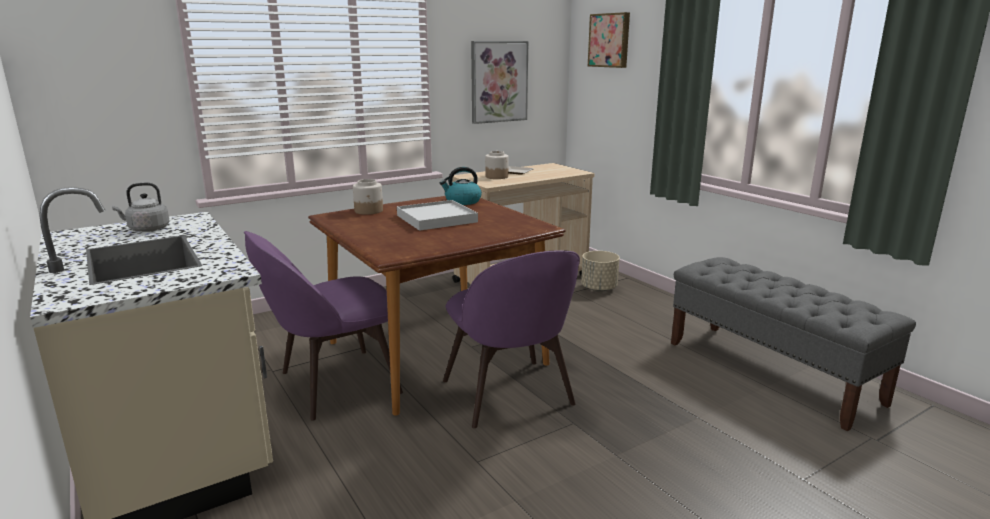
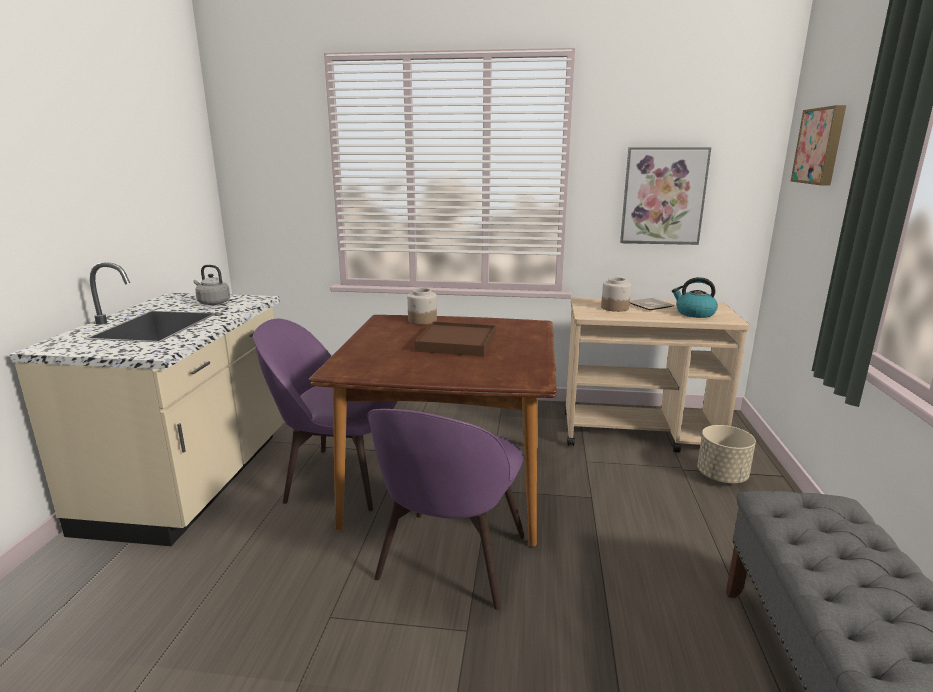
camera: 40 degrees right, 0 degrees up
(436, 218) = (457, 342): white tray -> brown tray
(462, 201) = (522, 329): kettle -> kettle (694, 313)

